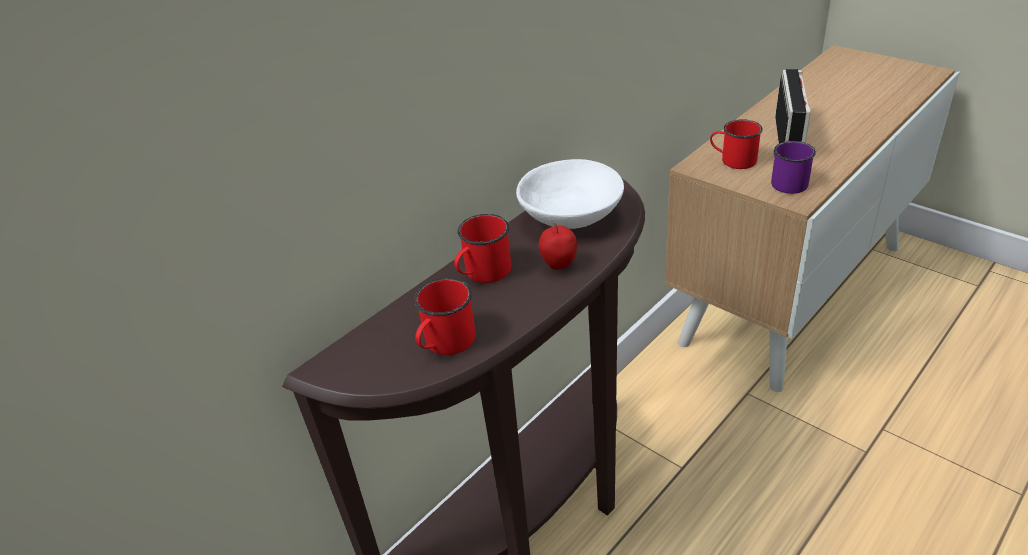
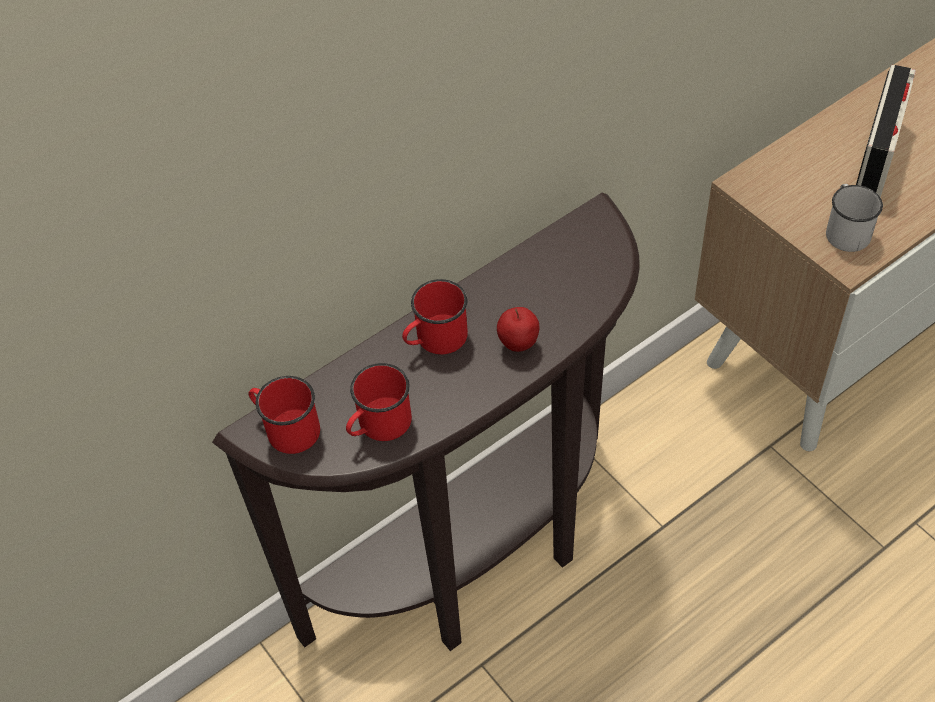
camera: 10 degrees right, 15 degrees up
(570, 216) = (549, 275): white bowl -> none
(733, 160) = (794, 182): red mug -> red mug (286, 428)
(786, 181) = (846, 230): purple mug -> white mug

